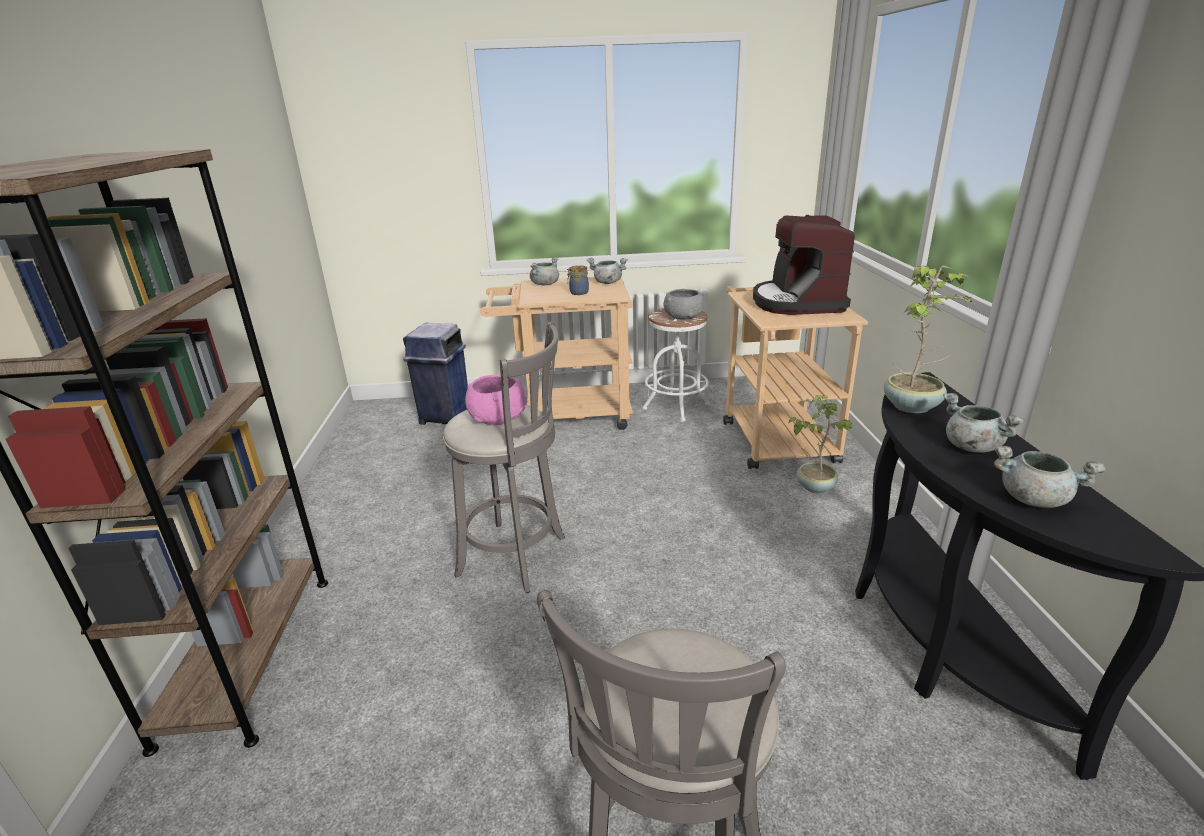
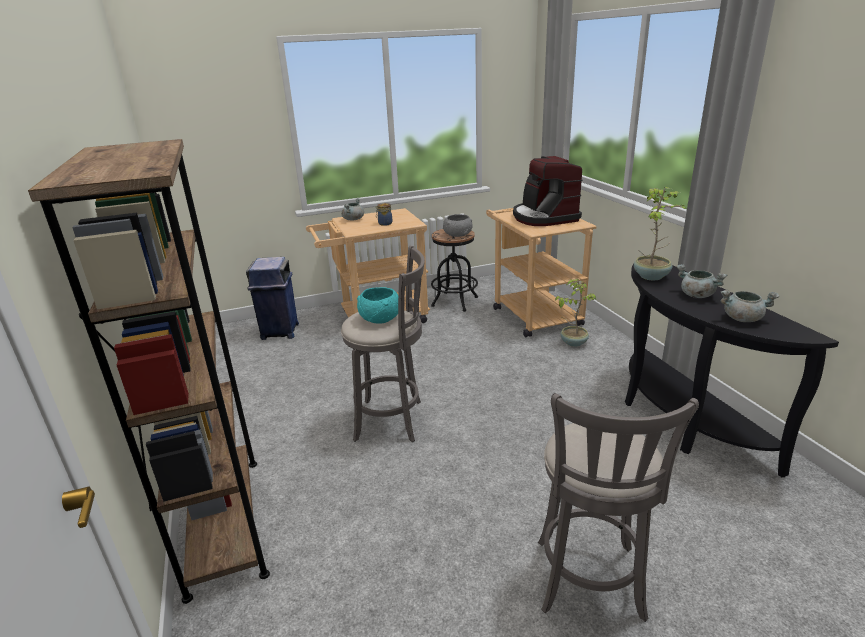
camera: 15 degrees left, 0 degrees up
(497, 417) = (380, 318): pink bowl -> turquoise bowl
(607, 282) = (400, 214): grey cooking pot -> none
(676, 406) = (454, 302): white stool -> black stool

